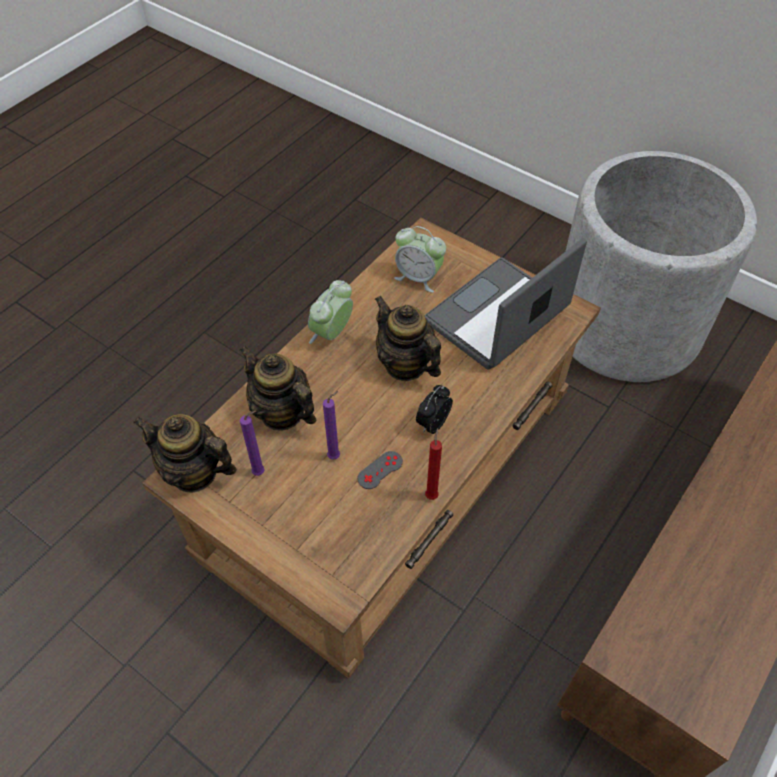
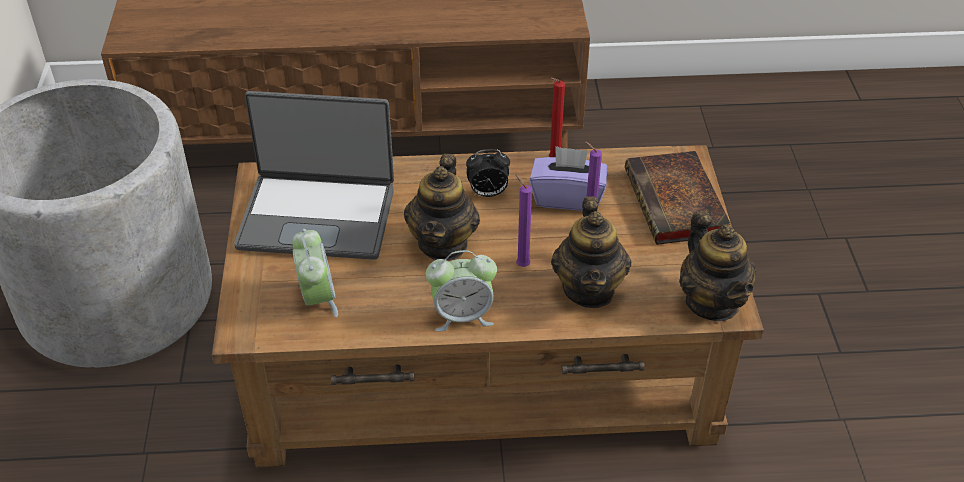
camera: 130 degrees left, 10 degrees down
(261, 472) = (657, 262): purple candle -> purple candle (521, 265)
(298, 537) = (677, 205): none -> book
(380, 470) = (567, 197): grey game controller -> purple tissue box

